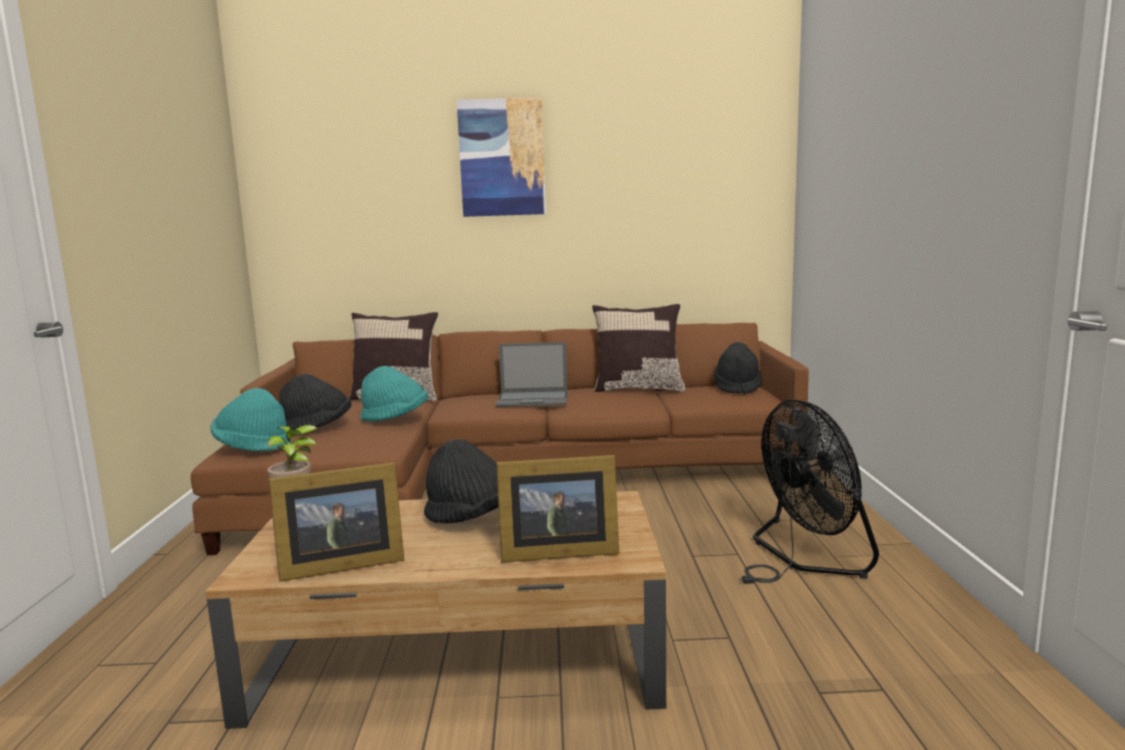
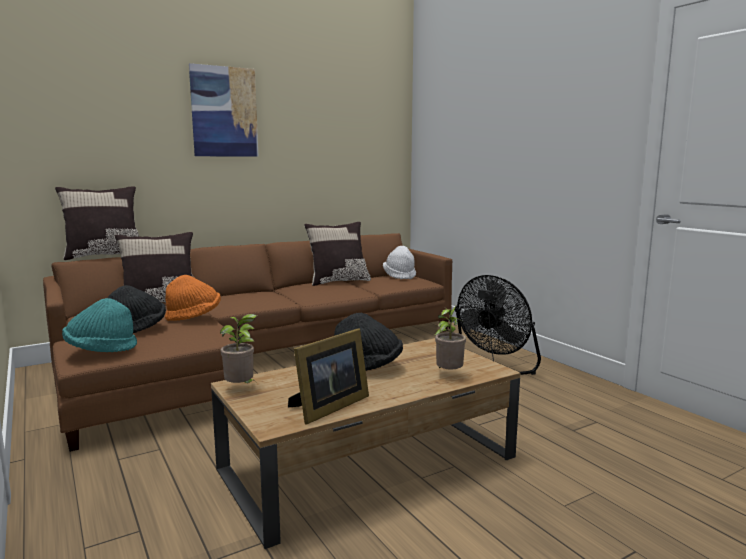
camera: 30 degrees left, 0 degrees up
(352, 337) = (104, 256): none -> pillow
(396, 418) = (194, 316): turquoise hat -> orange hat
(533, 399) = (277, 294): laptop -> none
(555, 551) = (448, 374): picture frame -> potted plant
(737, 388) = (399, 276): black hat -> white hat

